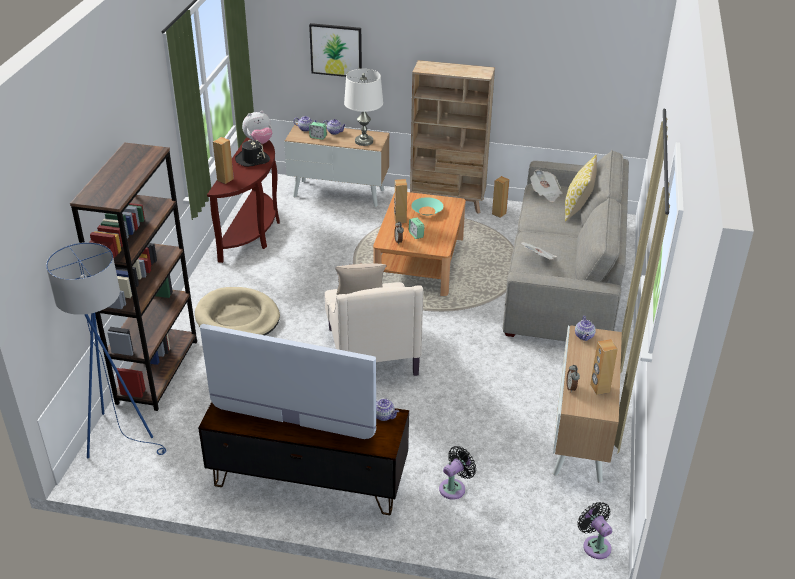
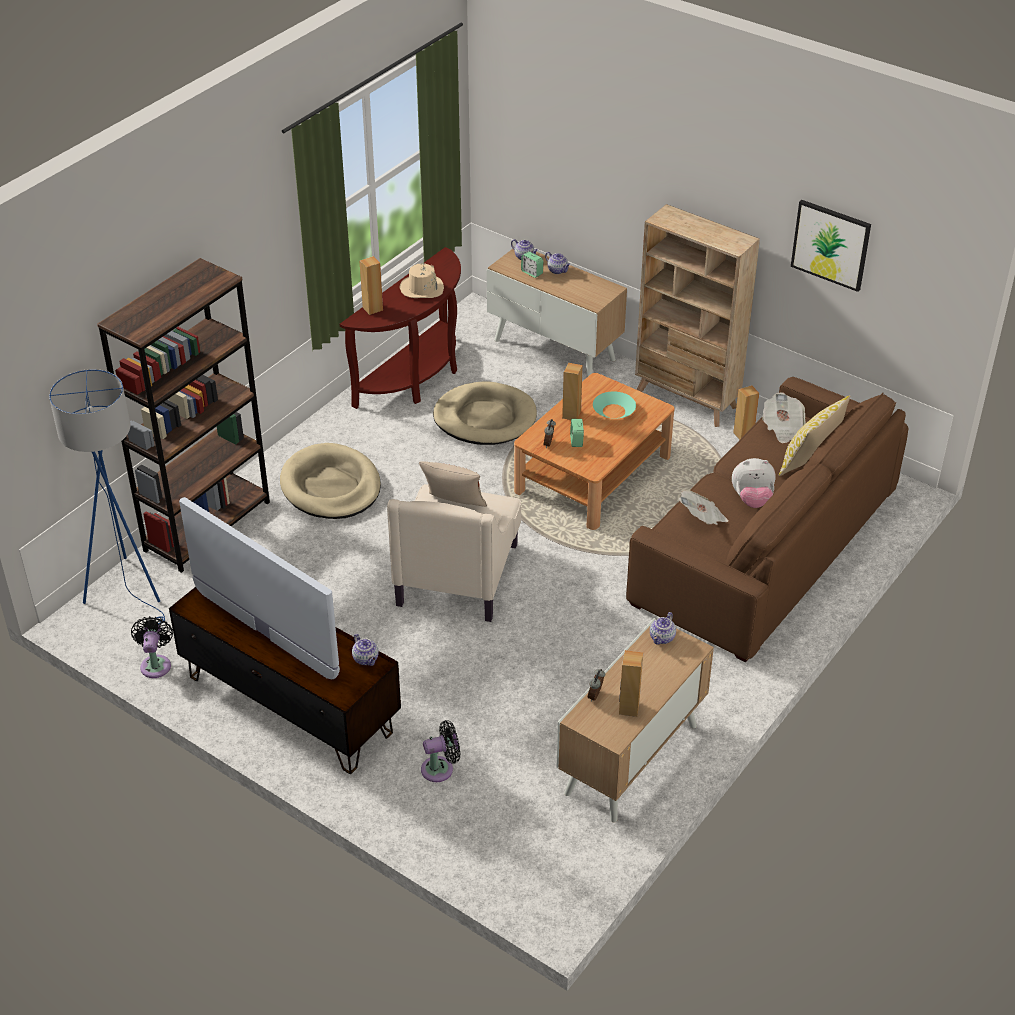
camera: 25 degrees right, 5 degrees up
(252, 159) = (422, 288): black hat -> beige hat
(259, 141) = (446, 264): plush toy -> plush toy (752, 500)
(320, 245) = (485, 418): none -> beige dog bed
(336, 50) = (572, 165): picture -> picture (831, 244)
(364, 141) = (585, 293): white table lamp -> none
(564, 276) = (765, 547): grey sofa -> brown sofa
(595, 545) = (552, 889): black fan -> black fan (156, 664)

